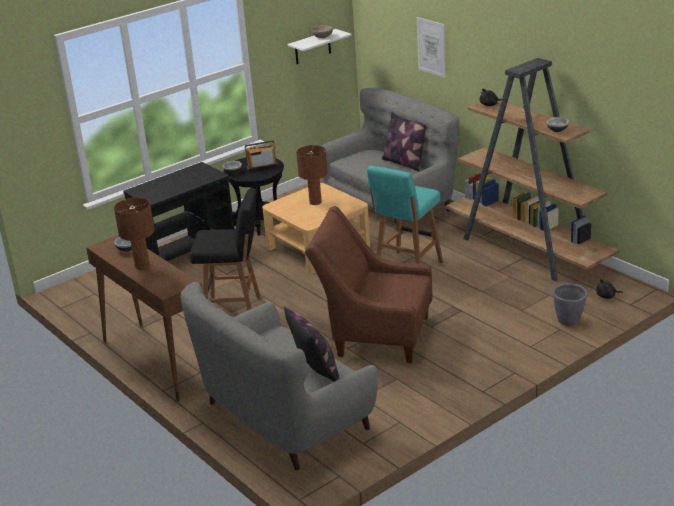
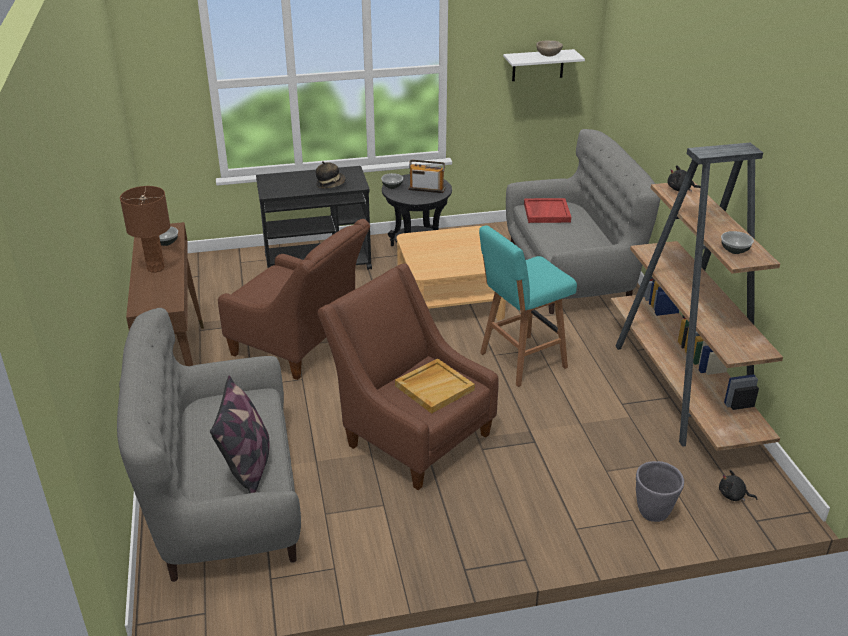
camera: 25 degrees right, 5 degrees up
(194, 180) = (330, 184): none -> hat
(235, 311) = (300, 346): black stool -> brown armchair
(315, 202) = (454, 248): brown table lamp -> none
(358, 160) = (546, 212): none -> red tray
(393, 286) = (434, 387): none -> beige tray
(404, 163) = (594, 231): pillow -> none
(431, 47) = (658, 96): picture -> none

